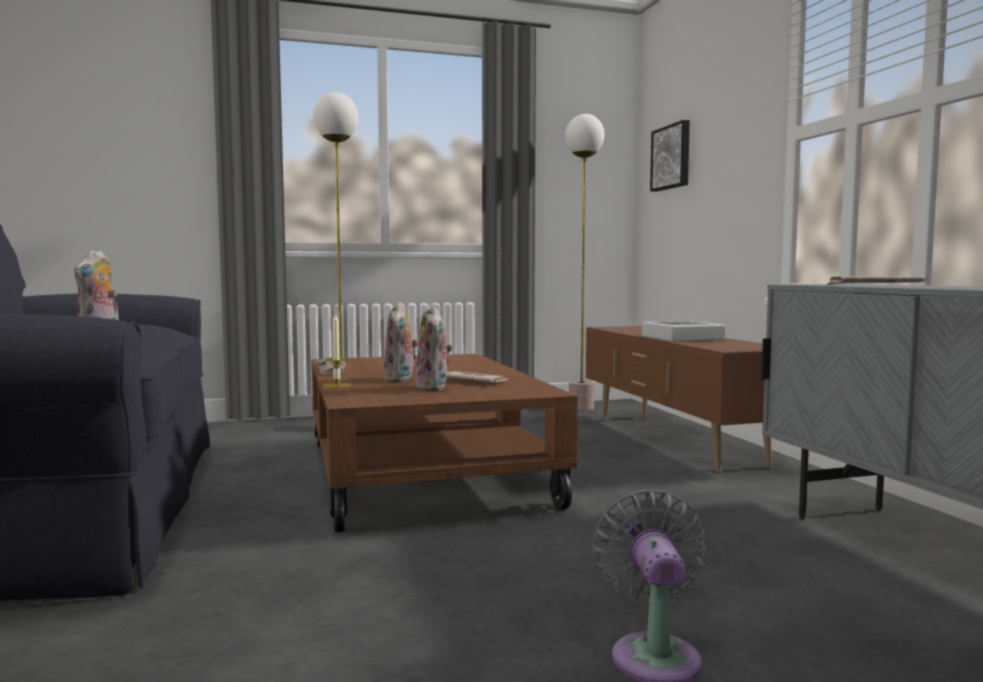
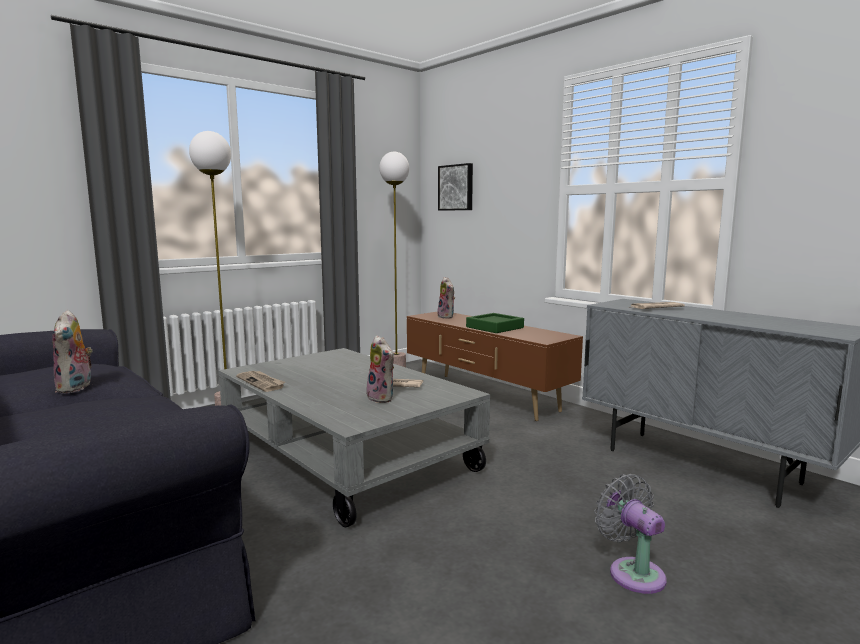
camera: 25 degrees left, 5 degrees up
(337, 385) = (302, 405): candle -> none
(401, 379) = (341, 390): plush toy -> plush toy (447, 317)
(420, 472) = (345, 455): brown coffee table -> grey coffee table
(682, 338) = (494, 327): grey tray -> green tray

